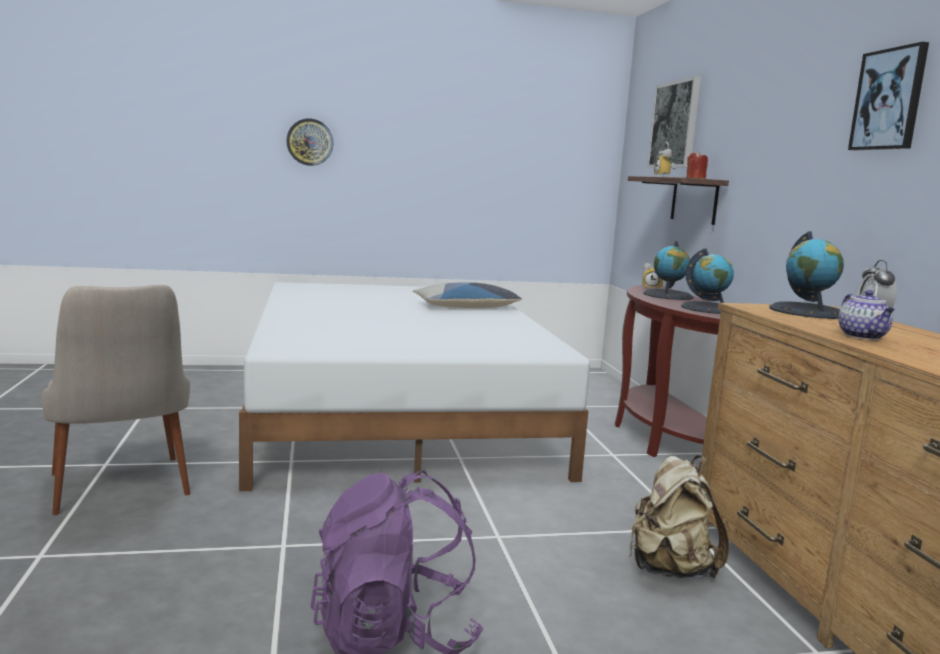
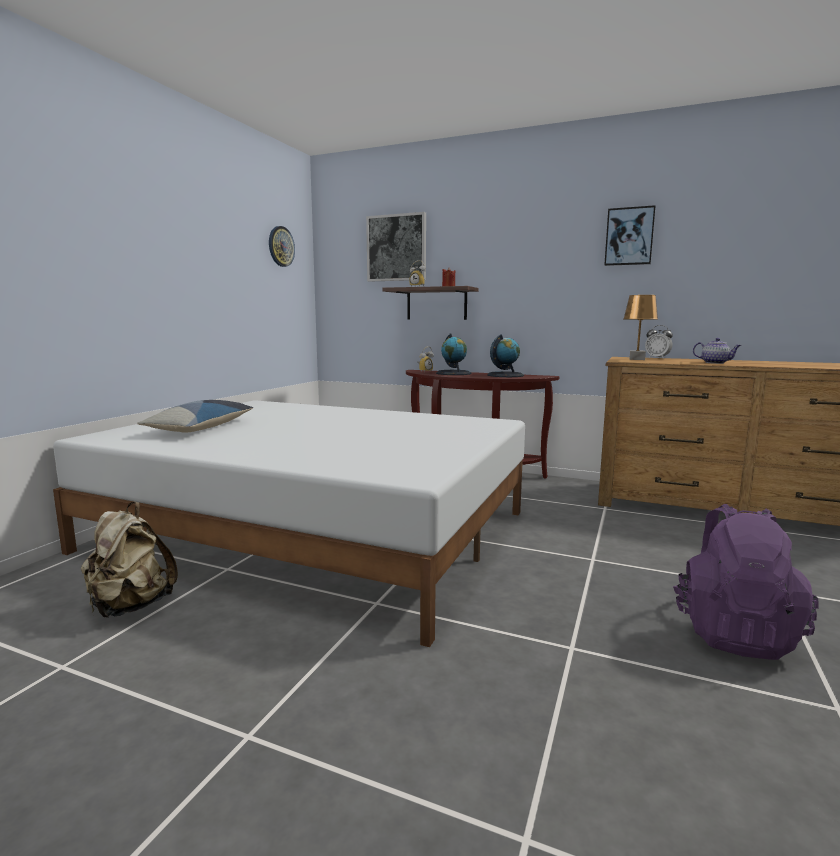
camera: 55 degrees left, 0 degrees up
(122, 494) = (372, 734): beige chair -> none
(310, 142) = (68, 249): wall clock -> wall clock (281, 246)
(467, 307) = (321, 413): pillow -> pillow (201, 427)
(669, 569) = (656, 528): beige backpack -> beige backpack (130, 606)
(807, 311) = (637, 359): globe -> brown table lamp

